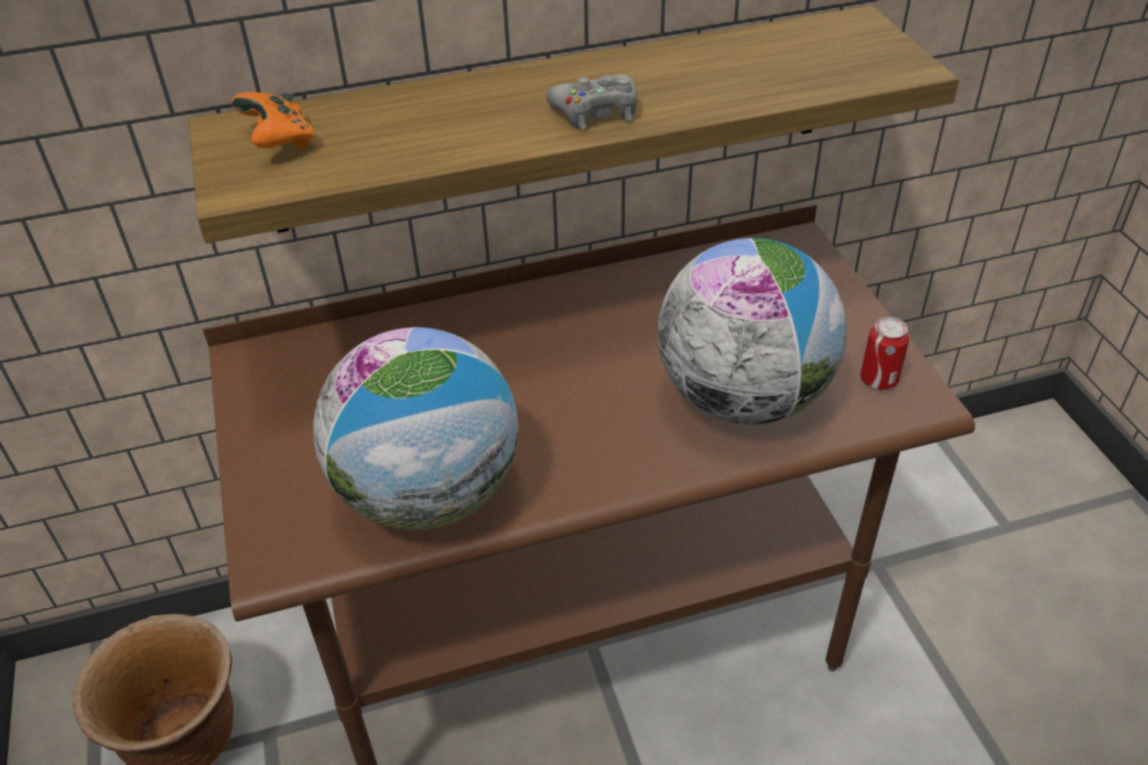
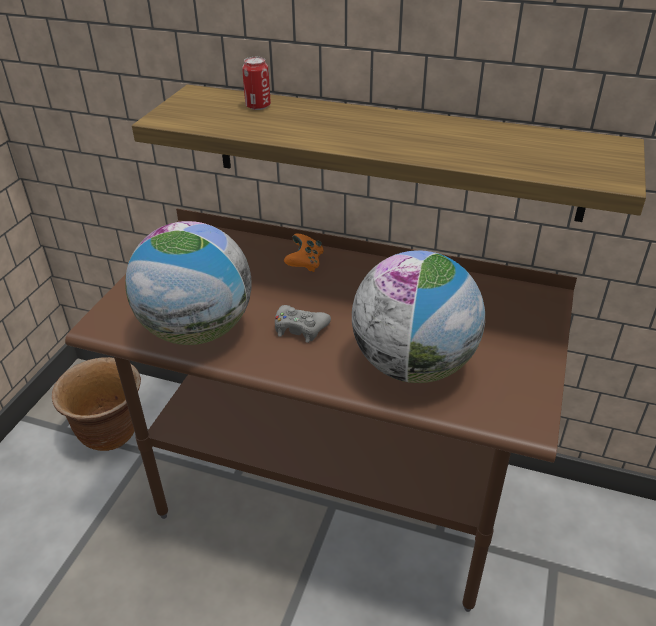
camera: 35 degrees right, 5 degrees down
(279, 142) = (208, 105): orange game controller -> orange game controller (305, 263)
(596, 112) = (379, 141): grey game controller -> grey game controller (300, 328)
(879, 379) = (513, 396): can -> can (258, 106)

